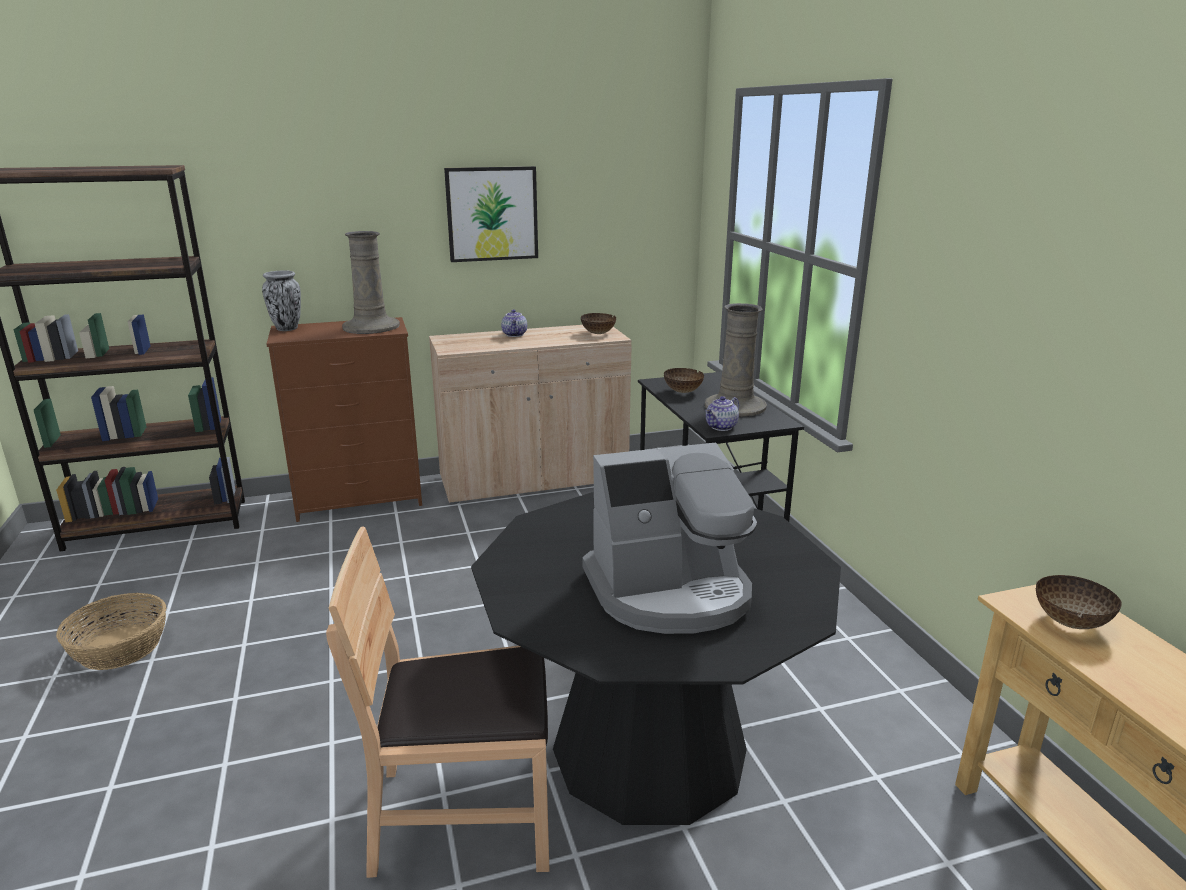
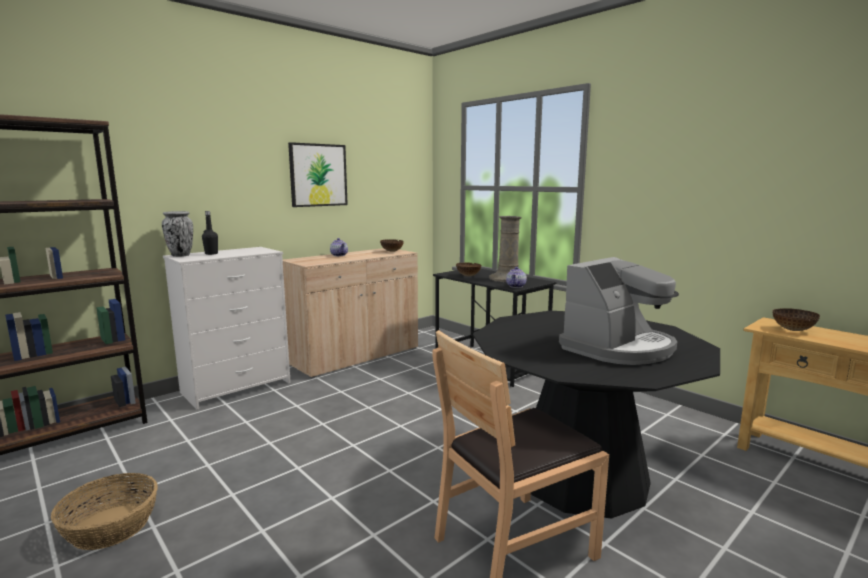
camera: 25 degrees left, 10 degrees down
(323, 328) = (211, 253): none -> black bottle
(360, 499) = (237, 387): brown dresser -> white dresser
(370, 327) = (248, 251): beige vase -> none

